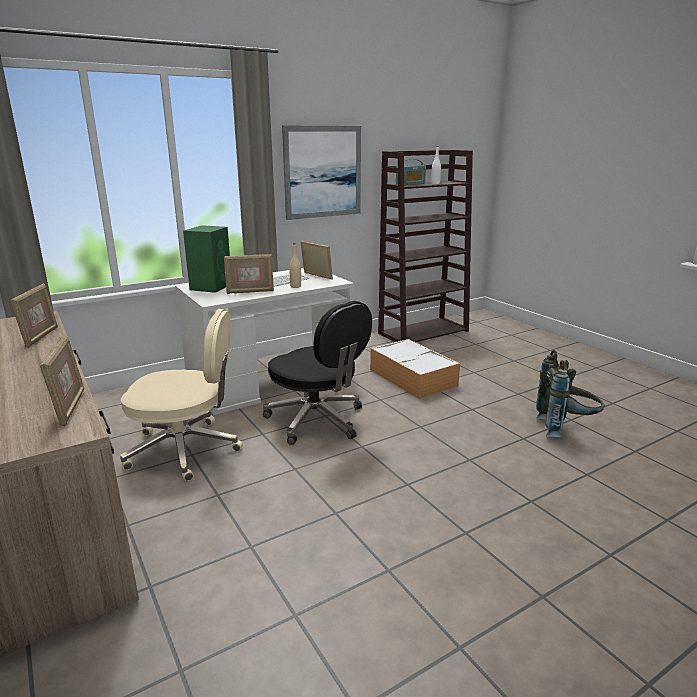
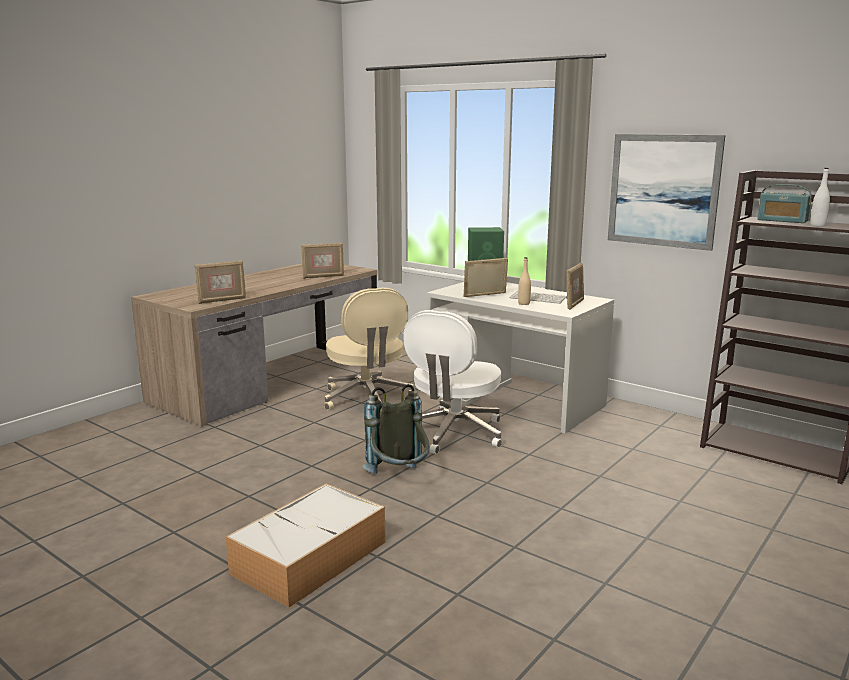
camera: 70 degrees right, 5 degrees down
(250, 292) = (485, 295): picture frame -> picture frame turned 105 degrees clockwise
(317, 420) = (454, 433): black office chair -> white office chair
(413, 378) = (608, 464): storage box -> storage box (309, 559)
(565, 428) = (571, 578): grey backpack -> grey backpack (399, 478)

